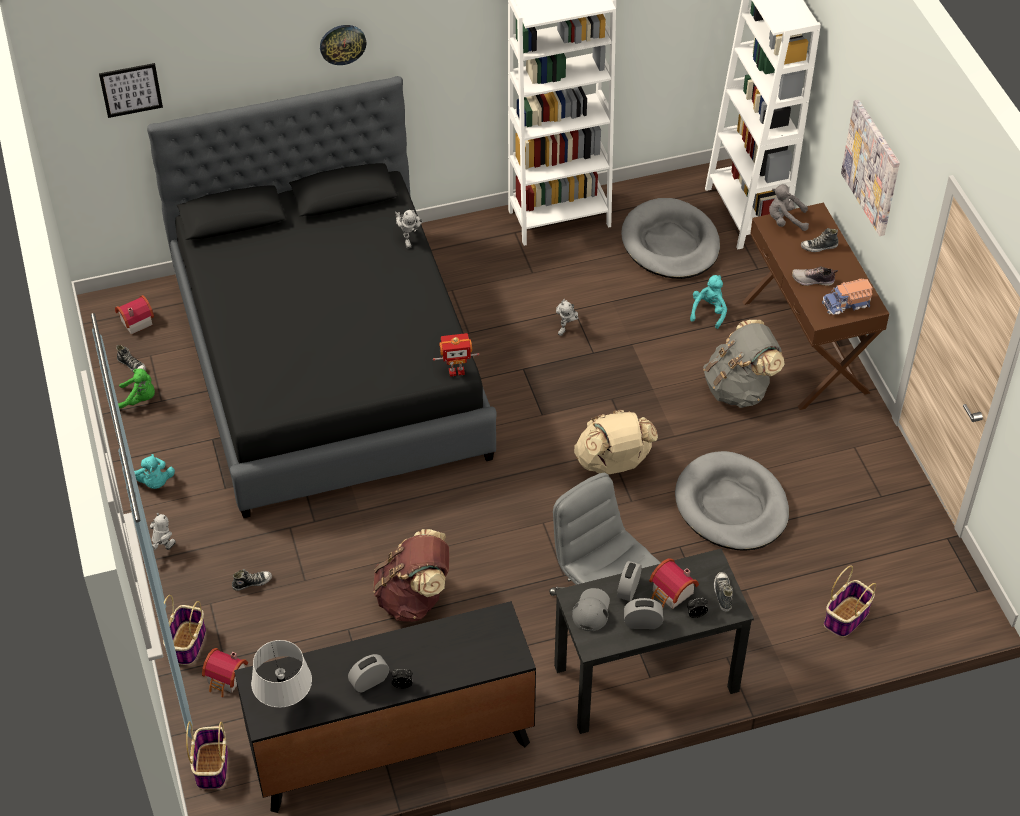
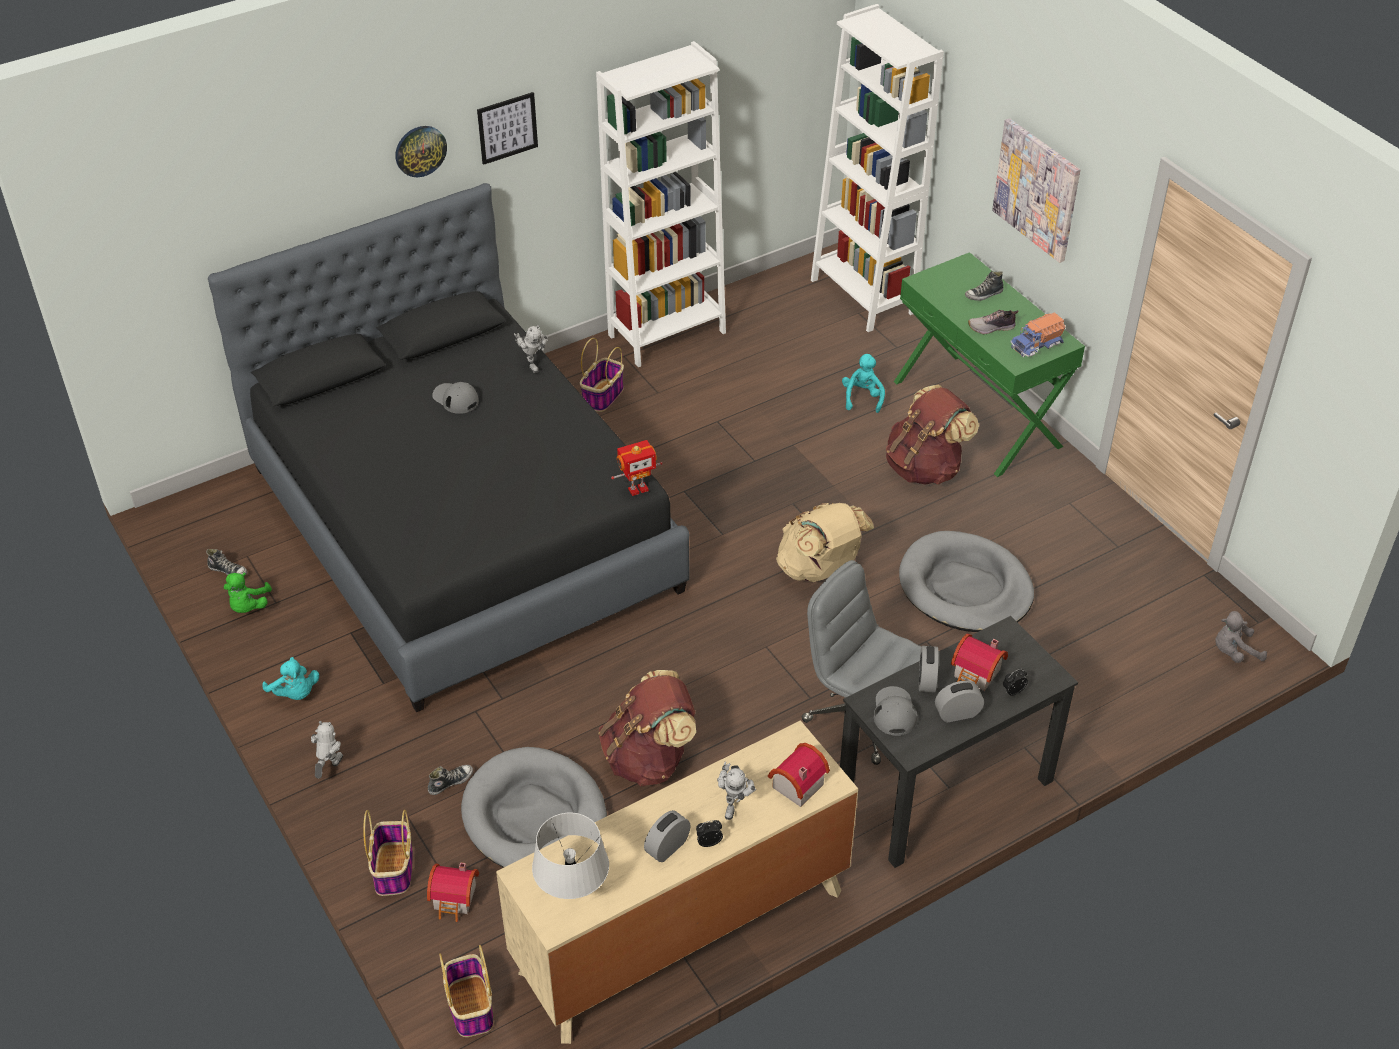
camera: 15 degrees left, 5 degrees down
(131, 90) = (183, 234): picture -> picture (507, 128)
(134, 321) = (217, 523): toy house -> toy house (794, 785)
(139, 399) = (248, 606): green plush toy -> green plush toy turned 105 degrees clockwise
(335, 260) = (455, 399): none -> grey cap
(391, 746) = (681, 932): black dresser -> beige dresser
(567, 327) = (716, 440): toy robot -> toy robot (735, 803)
(670, 243) = (795, 338): grey dog bed -> grey dog bed (535, 817)
(722, 594) = (1033, 663): shoe -> none
(739, 389) = (925, 468): grey backpack -> brown backpack
(785, 221) = (937, 276): grey plush toy -> grey plush toy (1234, 652)
(805, 346) = (977, 413): brown console table -> green console table
(846, 618) = (1135, 678): basket -> basket (602, 396)

